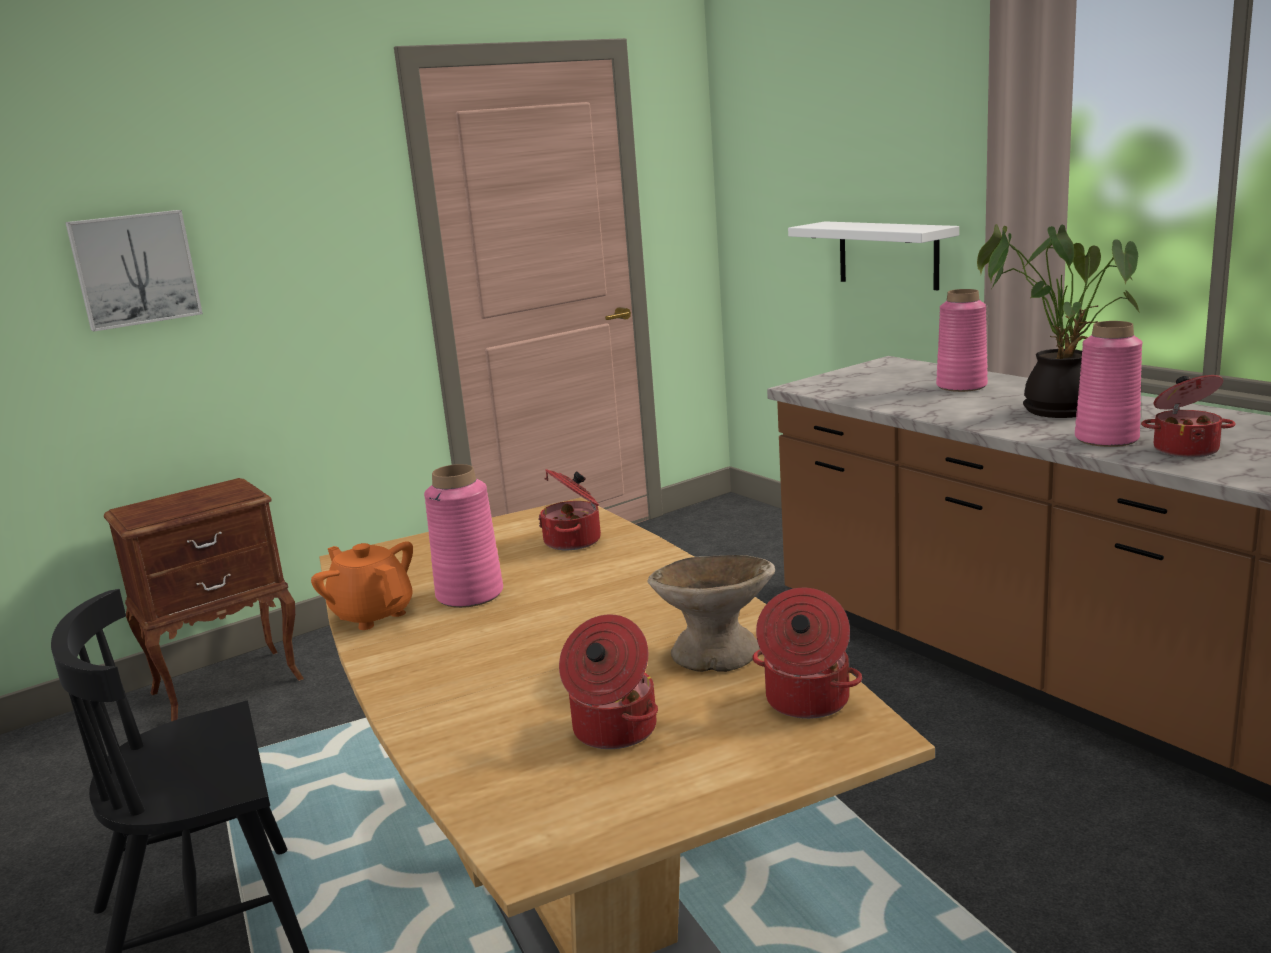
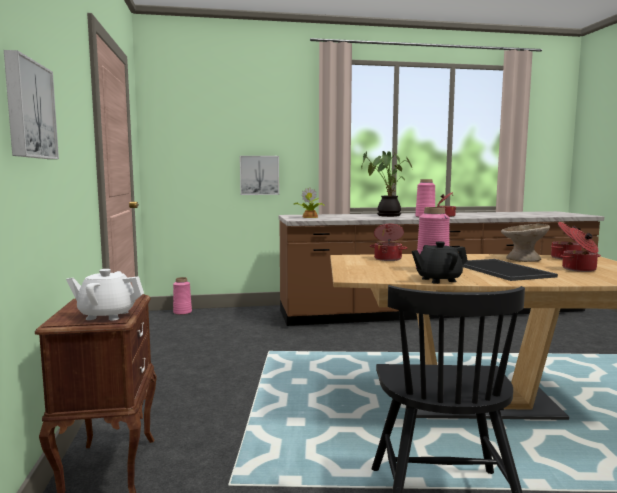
camera: 65 degrees left, 10 degrees down
(153, 514) = (107, 315): none -> white teapot
(372, 614) = (438, 280): orange teapot -> black teapot
(524, 651) = (503, 270): none -> tray
(869, 381) = (309, 217): none -> potted plant
(888, 254) = (259, 175): white shelf -> picture
(961, 386) = (340, 215): pink vase -> pink vase (182, 312)

